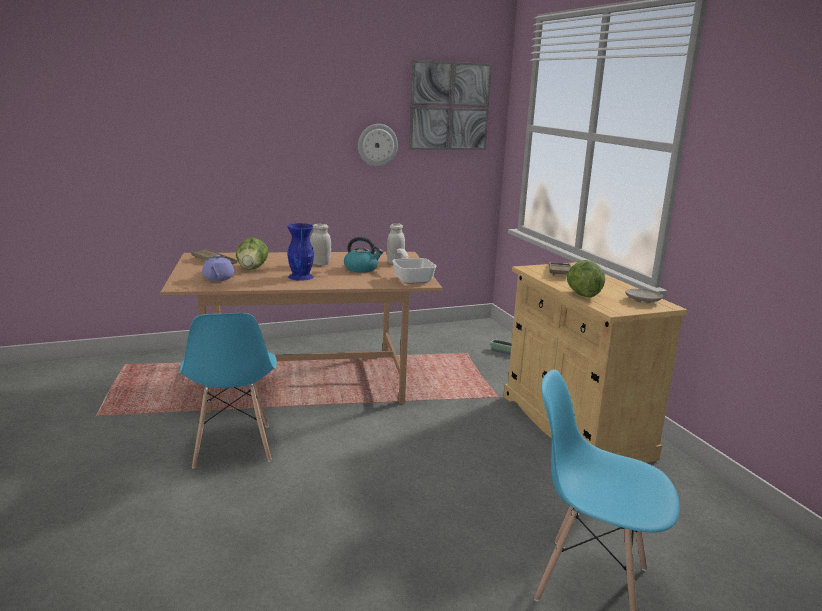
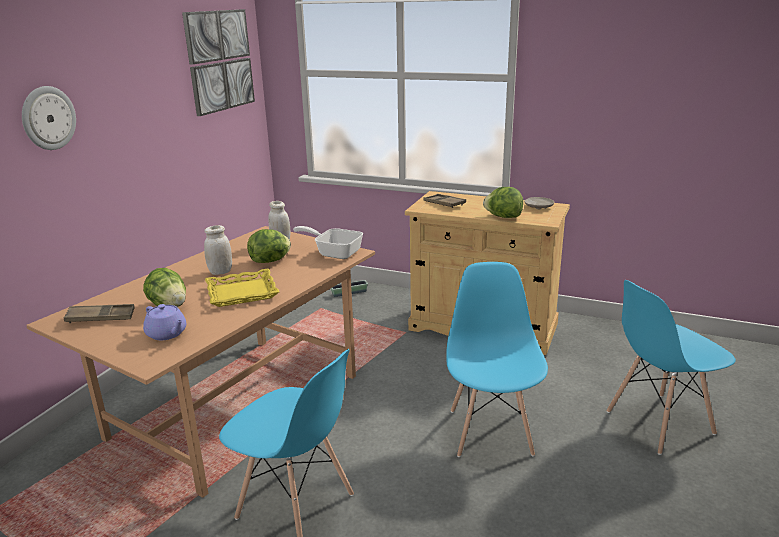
camera: 45 degrees left, 5 degrees up
(301, 276) = (242, 292): blue vase -> yellow tray
(361, 269) = (270, 261): kettle -> lettuce
(377, 145) = (170, 118): wall clock -> wall clock (48, 118)
(426, 489) = (491, 431): none -> blue chair

